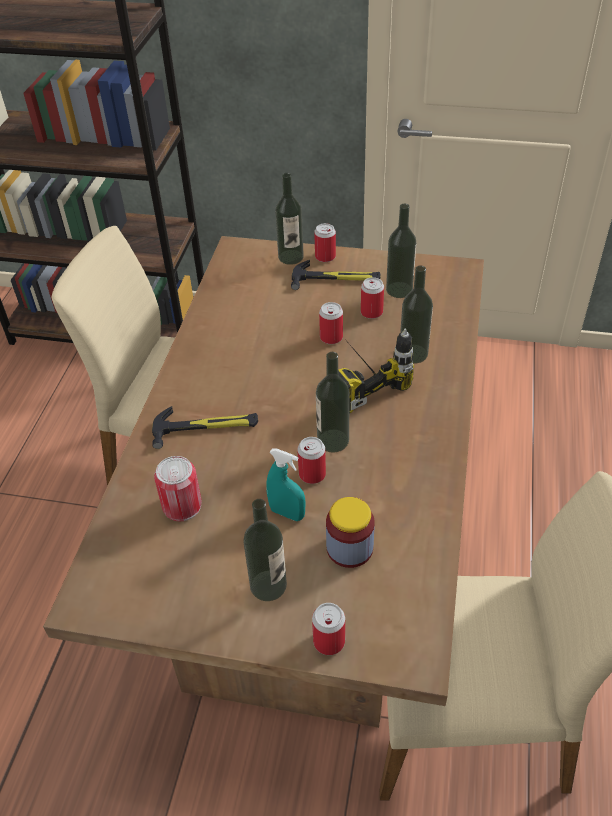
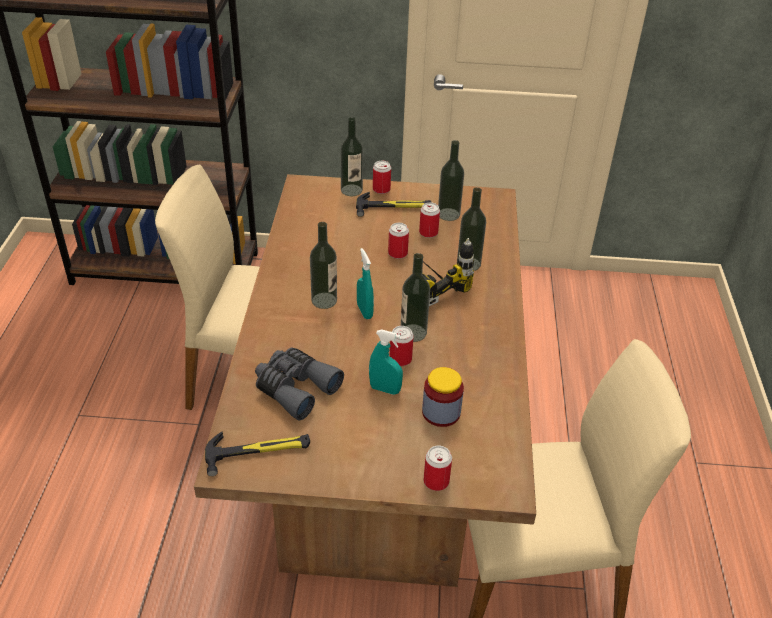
camera: 10 degrees left, 5 degrees down
(182, 505) = (295, 388): can -> grey binoculars
(206, 427) = (303, 326): hammer -> hammer (258, 450)
(268, 585) = (379, 444): bottle -> bottle (324, 300)
(280, 410) = (364, 311): none -> turquoise spray bottle

